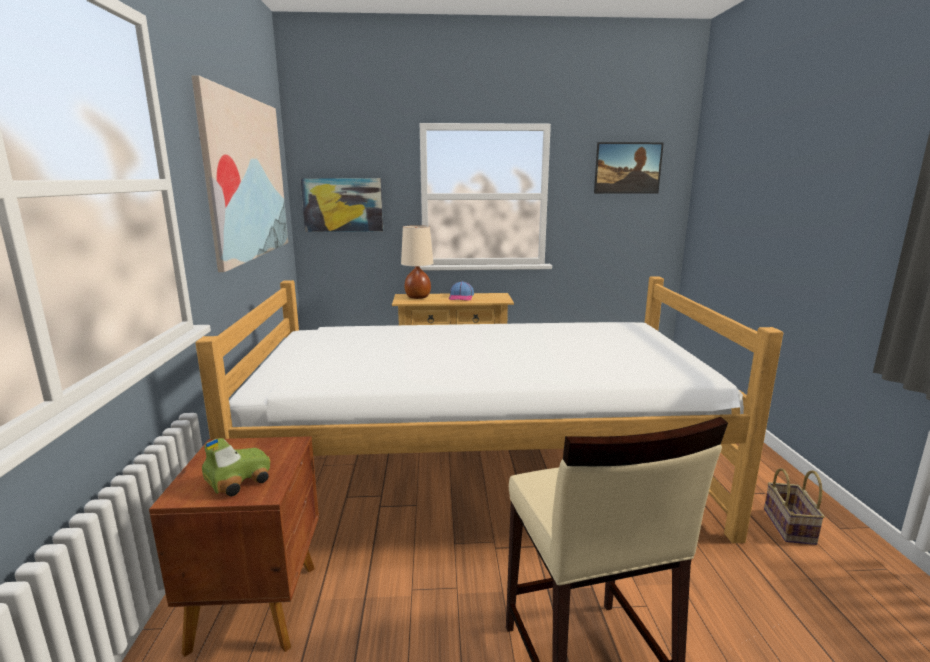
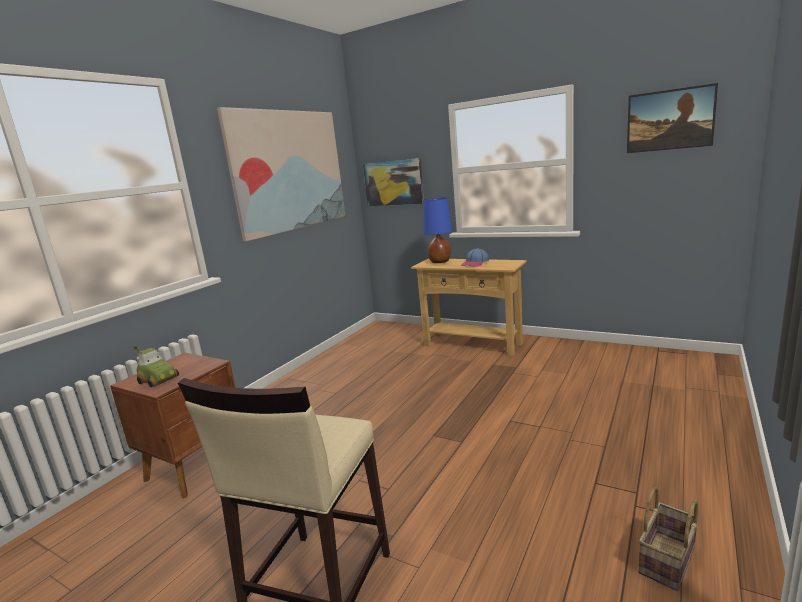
camera: 35 degrees right, 0 degrees up
(238, 481) = (159, 379): toy car -> toy car turned 45 degrees clockwise
(417, 297) = (439, 262): beige table lamp -> blue table lamp
(481, 477) = (409, 424): bed -> none

